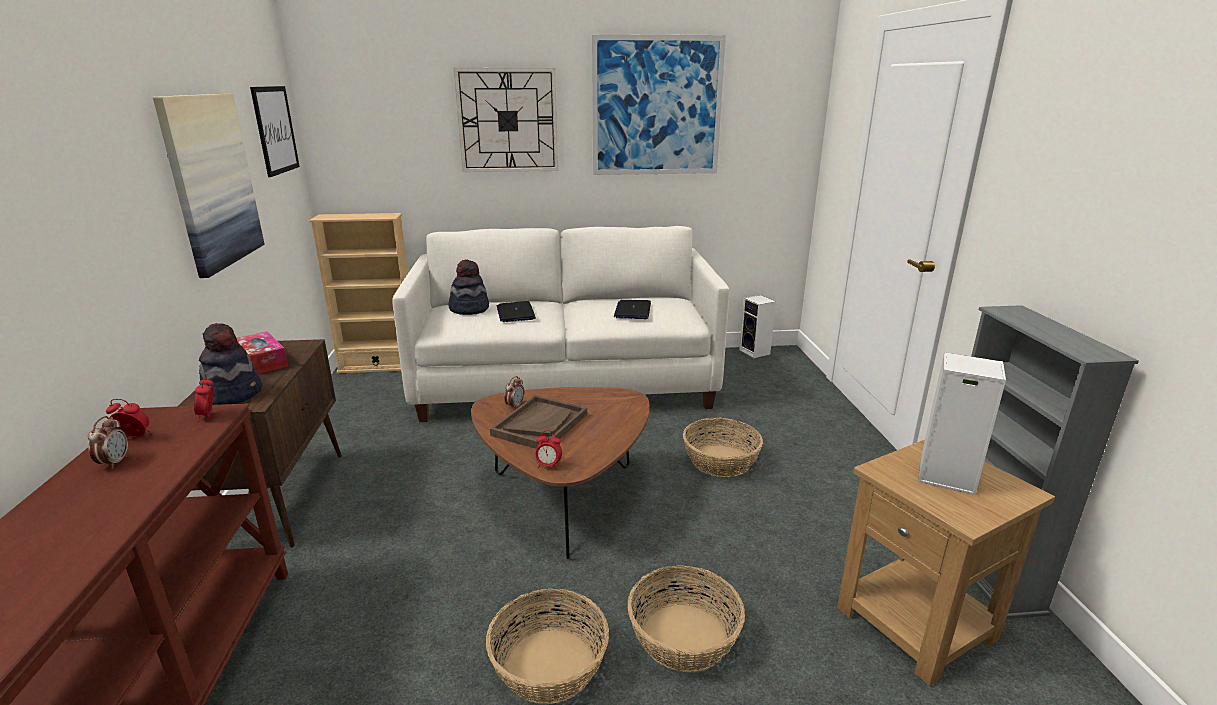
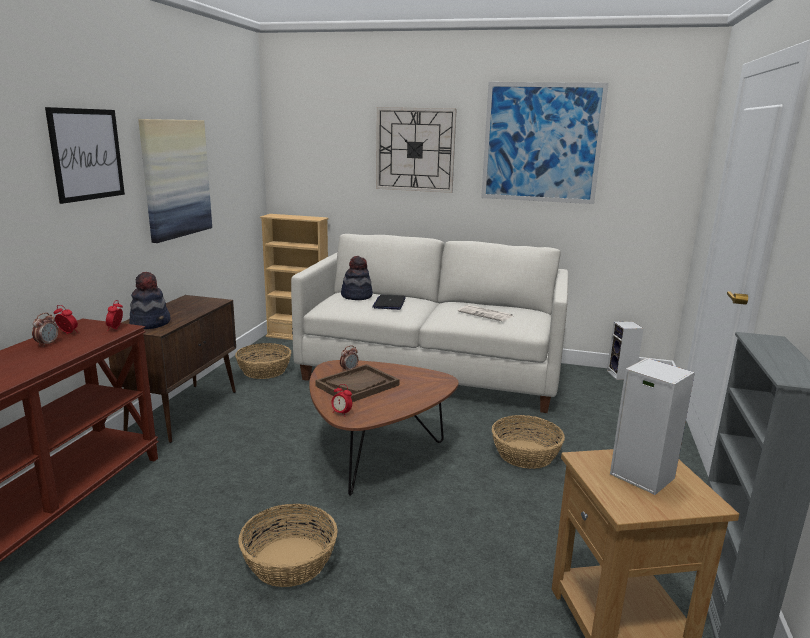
camera: 20 degrees right, 5 degrees down
(263, 361) = (183, 307): tissue box -> none
(275, 130) = (241, 148): picture -> picture (87, 154)
(633, 310) = (486, 314): laptop -> newspaper
(684, 637) = (403, 573): basket -> basket (264, 371)

